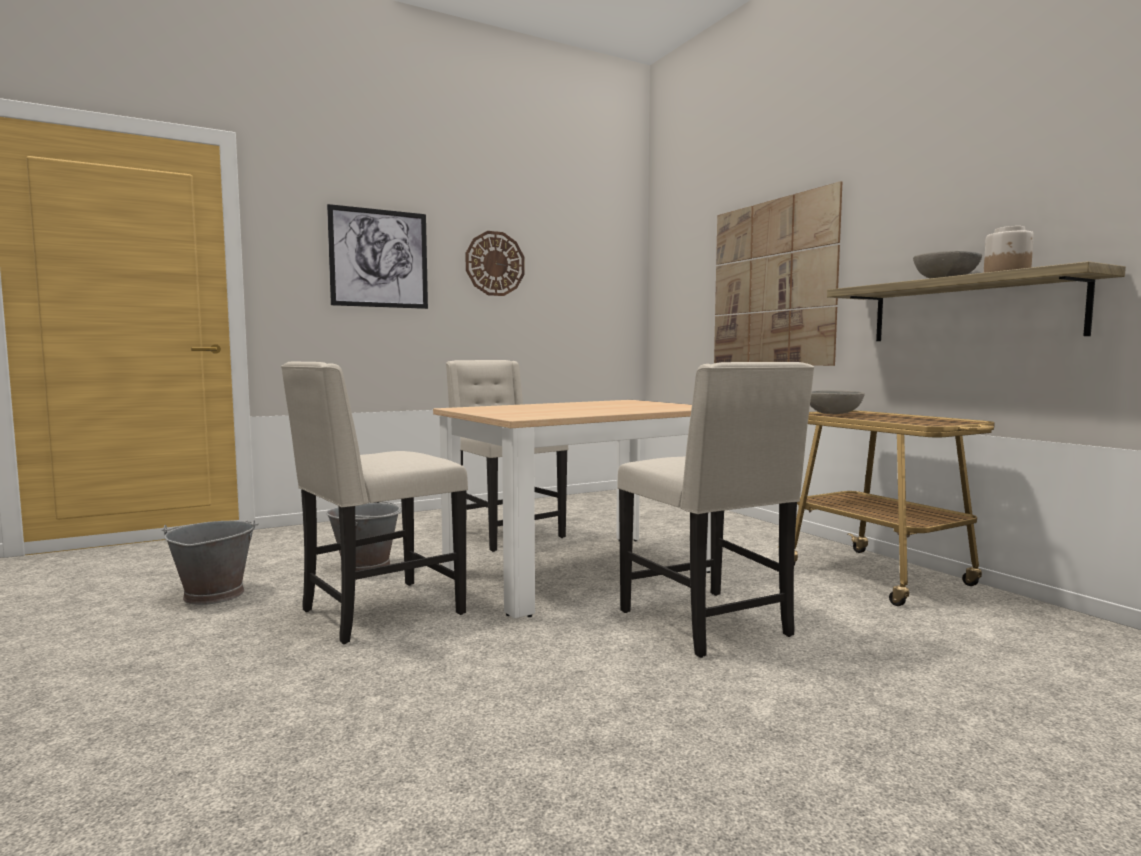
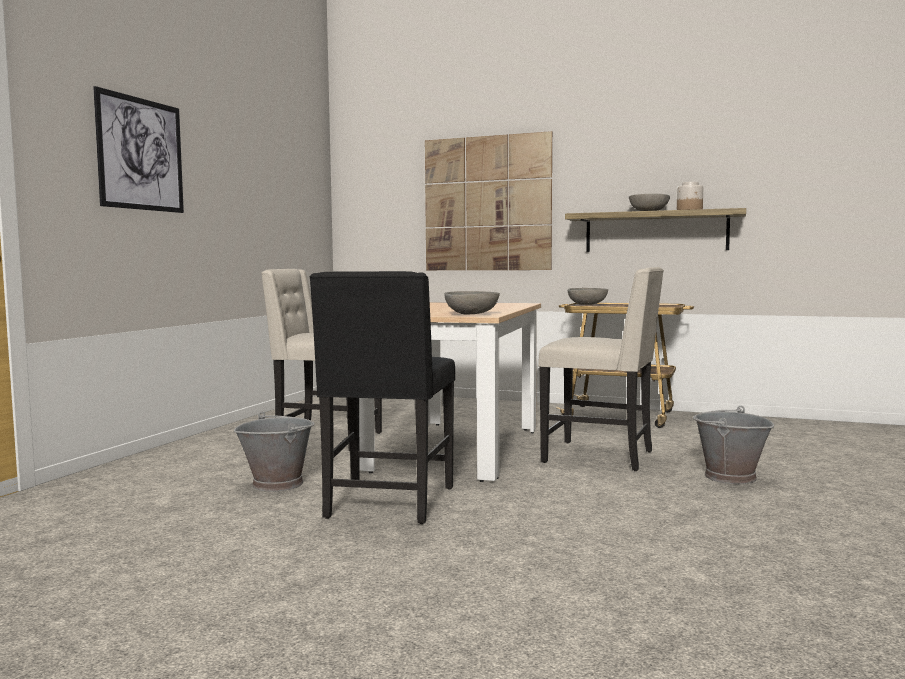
camera: 40 degrees left, 0 degrees up
(213, 595) = (194, 533): grey bucket -> grey bucket (729, 477)
(378, 612) = (388, 503): beige chair -> black chair
(495, 263) = (231, 167): wall clock -> none
(520, 415) = (471, 314): none -> grey bowl

